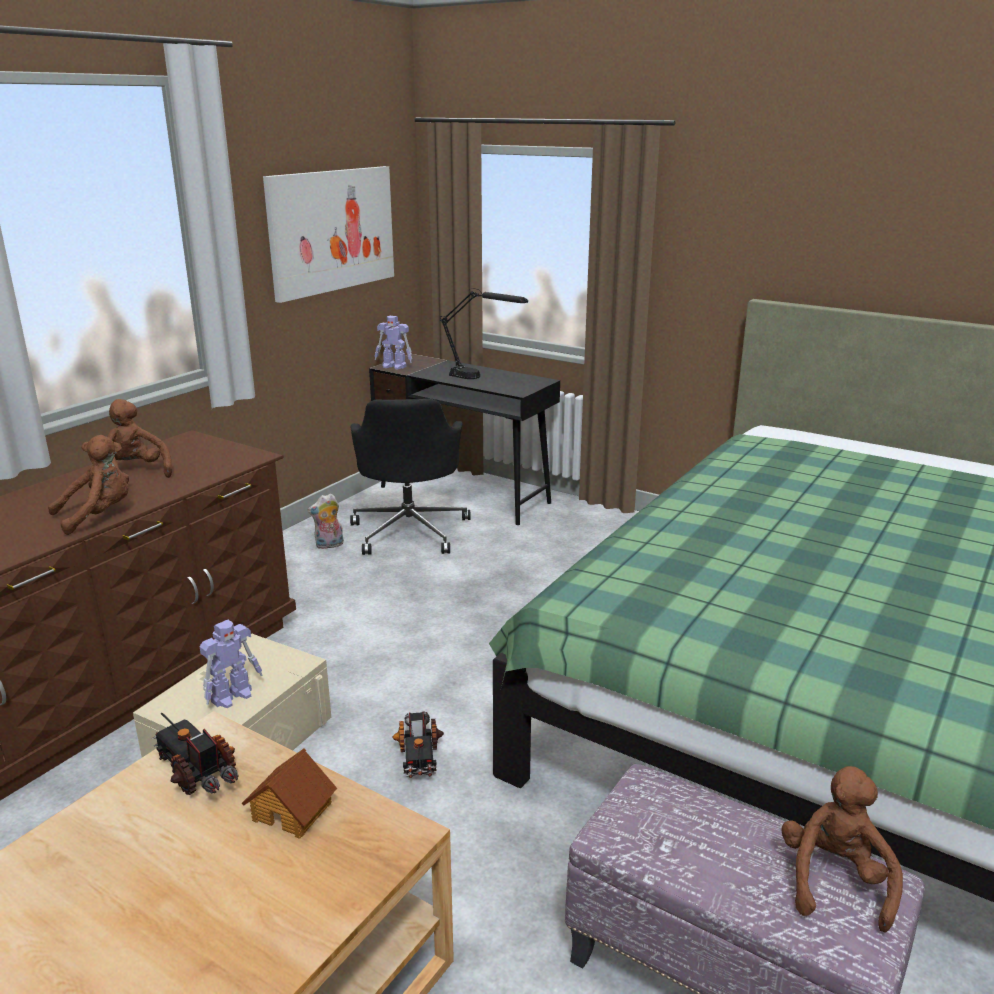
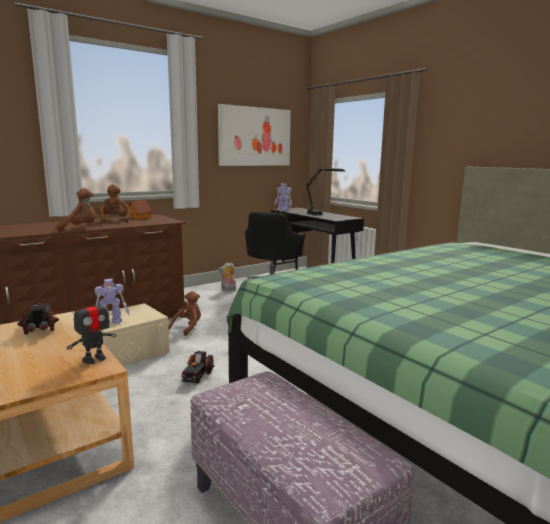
camera: 20 degrees right, 10 degrees down
(293, 810) = (62, 348): toy house -> toy house (140, 217)
(373, 818) = (94, 359): none -> toy robot
(834, 880) = (339, 448): brown plush toy -> brown plush toy (188, 328)

